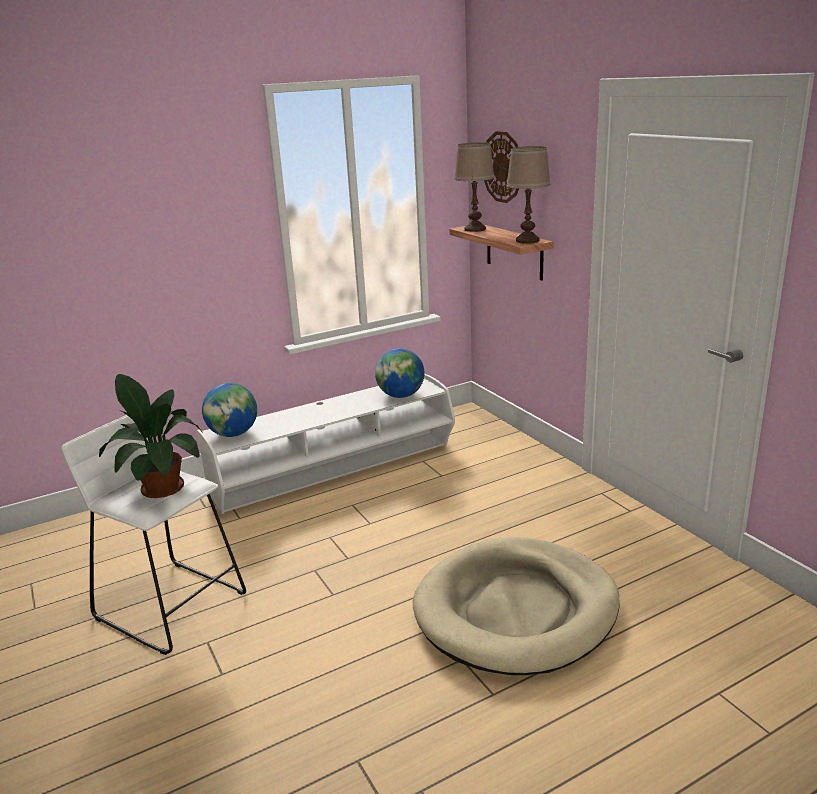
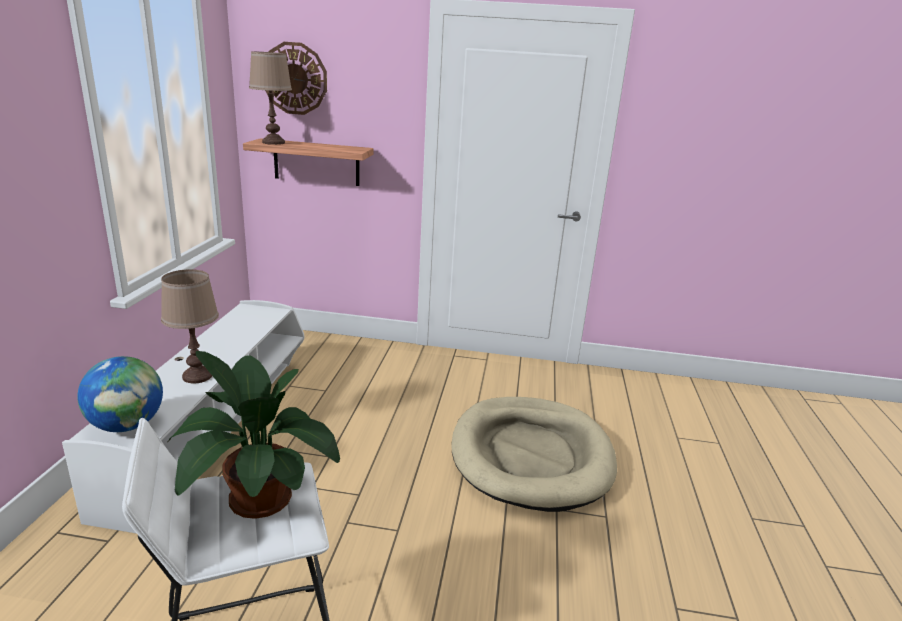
camera: 55 degrees left, 0 degrees up
(401, 396) = (256, 325): globe -> none
(527, 241) = (352, 148): brown table lamp -> brown table lamp (197, 376)

